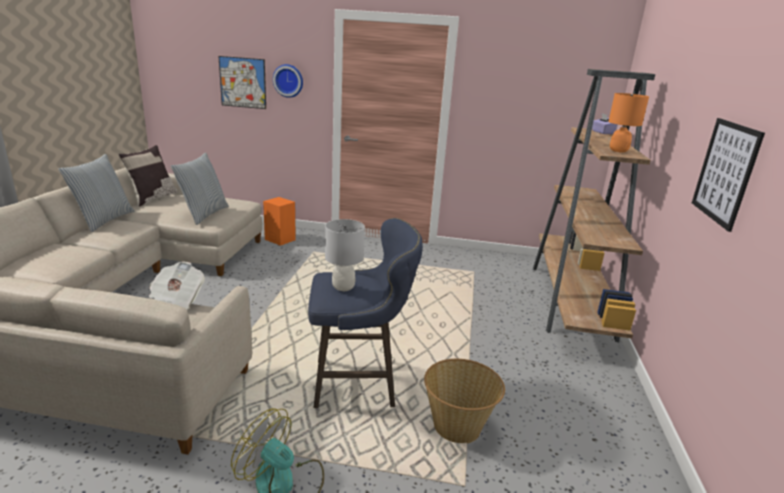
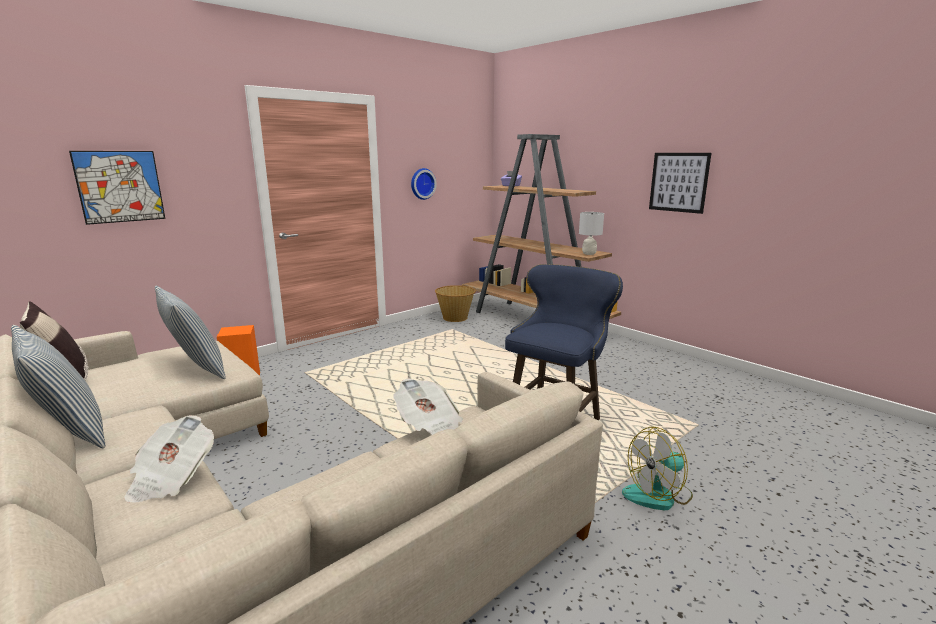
camera: 50 degrees left, 5 degrees down
(67, 256) = (171, 478): none -> newspaper
(288, 80) = (194, 176): wall clock -> wall clock (422, 184)
(342, 288) = (559, 332): grey table lamp -> grey table lamp (589, 254)
(458, 427) = (638, 405): basket -> basket (455, 318)
(617, 151) = (568, 190): orange table lamp -> none

